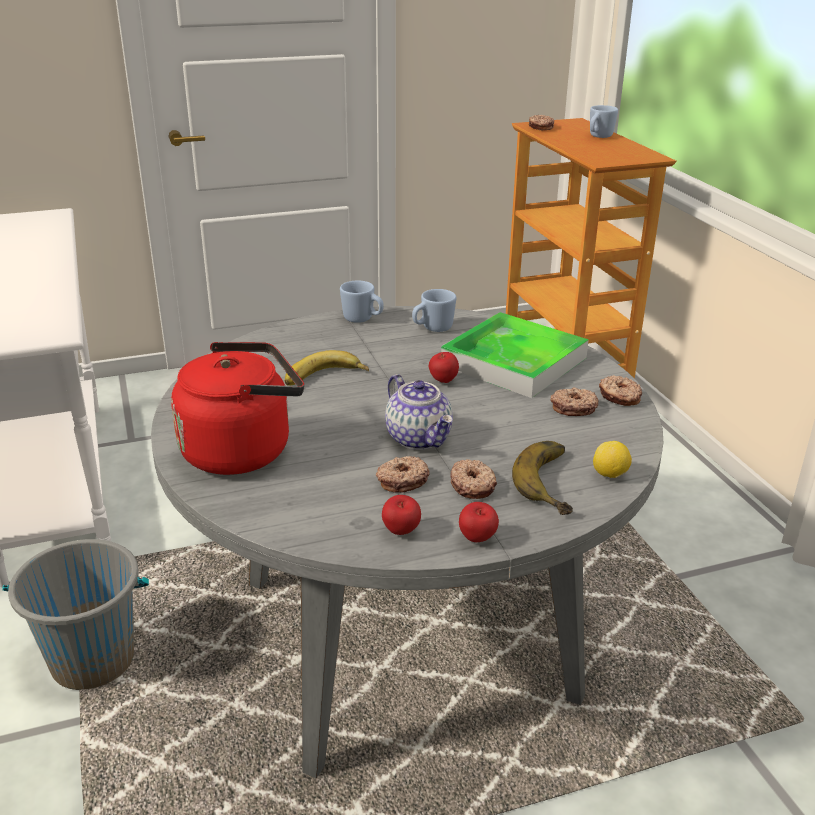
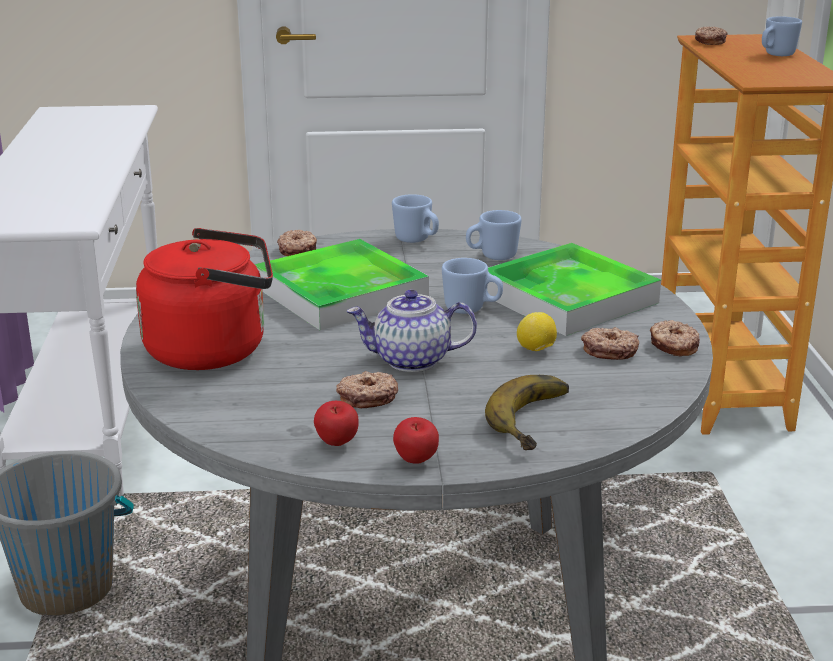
camera: 15 degrees right, 5 degrees down
(325, 378) = (341, 293): banana -> tray
(419, 438) = (411, 360): teapot -> teapot turned 105 degrees clockwise
(443, 381) = (471, 309): apple -> blue mug
(473, 485) = (443, 412): donut -> donut (298, 250)
(610, 475) = (609, 421): lemon -> lemon (536, 350)

